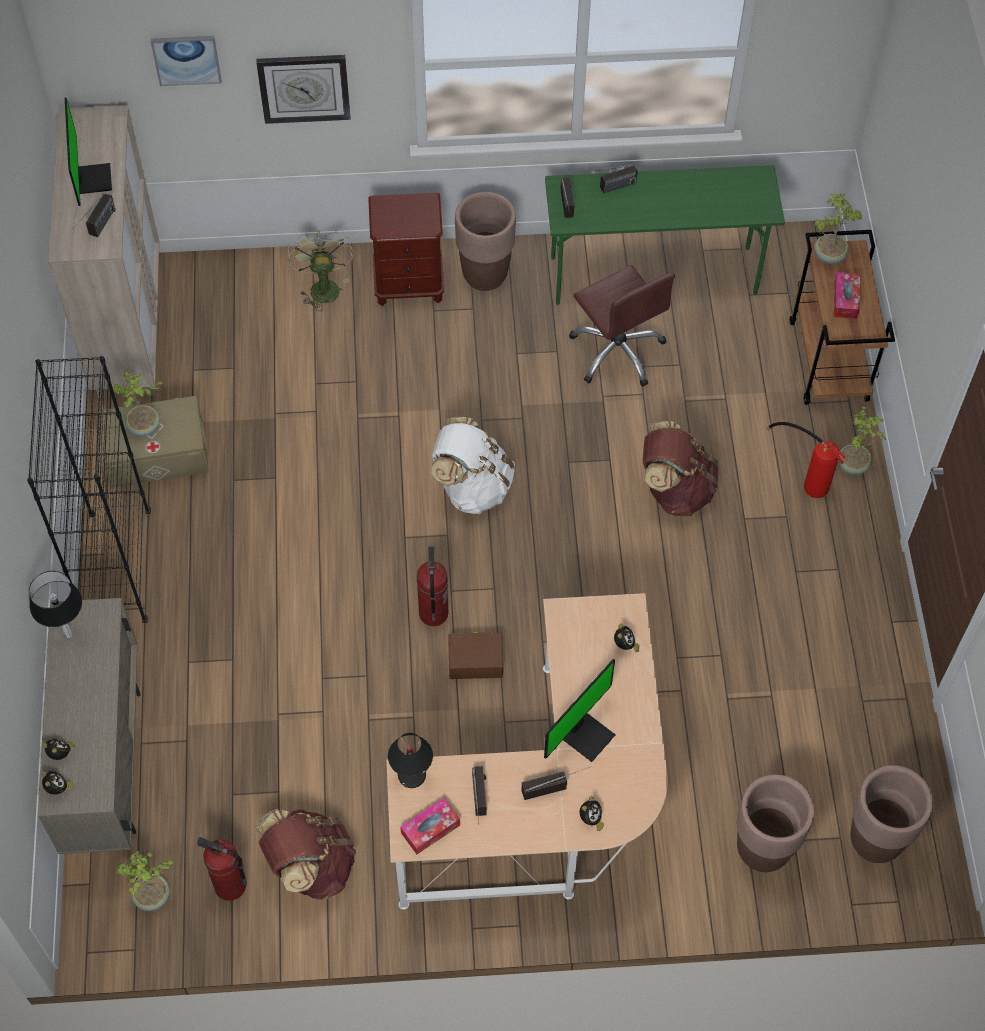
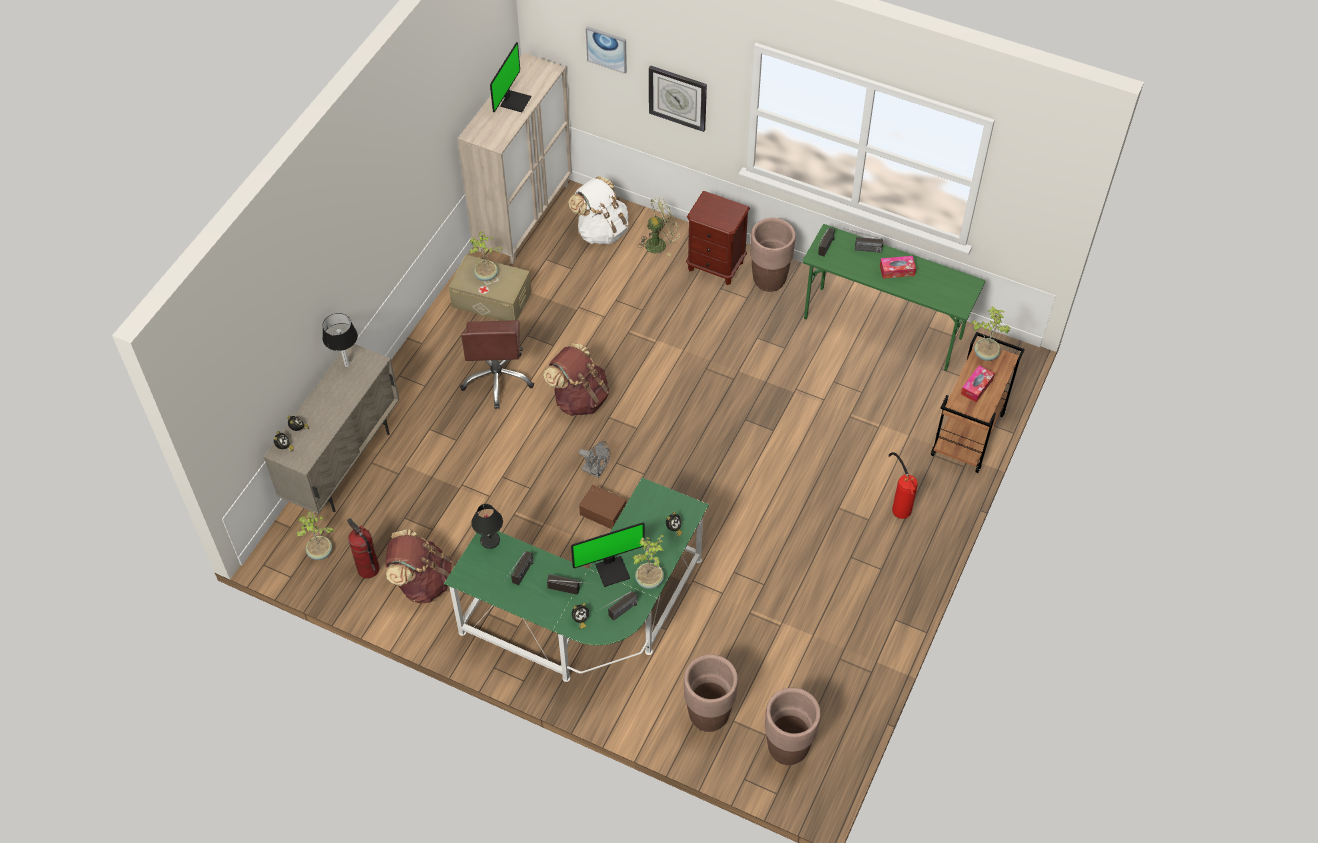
camera: 30 degrees right, 5 degrees down
(98, 229) = (498, 132): radio -> radio (617, 614)
(118, 568) = (424, 355): black bookcase -> none
(322, 286) = (659, 243): green fan -> green fan turned 45 degrees clockwise
(430, 829) = (480, 576): tissue box -> tissue box (897, 270)
(433, 613) = (596, 471): fire extinguisher -> grey fan
(472, 486) = (672, 406): white backpack -> white backpack (601, 231)
(549, 804) = (591, 619): beige desk -> green desk
(617, 351) = (825, 365): brown office chair -> brown office chair (497, 379)
(675, 489) = (804, 468): brown backpack -> brown backpack (579, 398)
(853, 465) = (938, 508): potted plant -> potted plant (650, 580)

